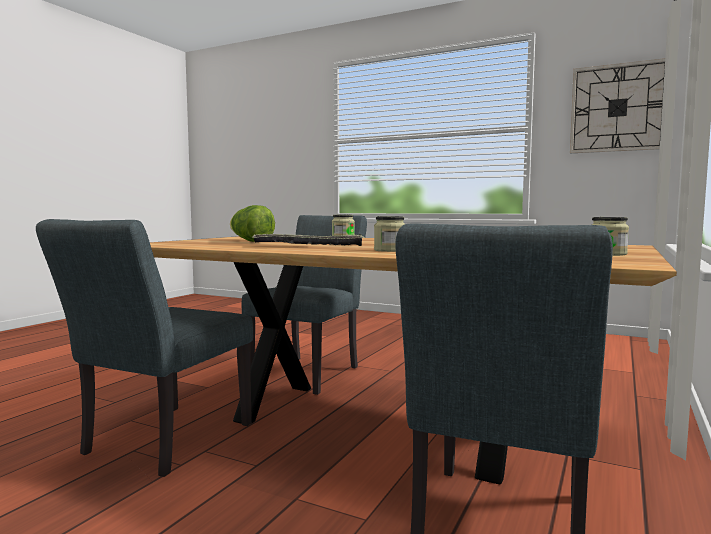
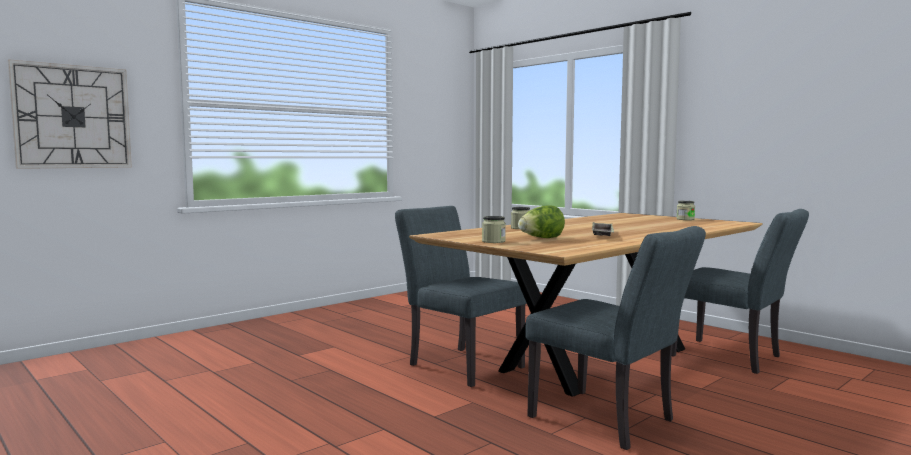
camera: 70 degrees left, 0 degrees up
(389, 250) = (655, 229): jar -> jar (493, 241)
(617, 108) = (442, 106): wall clock -> wall clock (72, 117)

